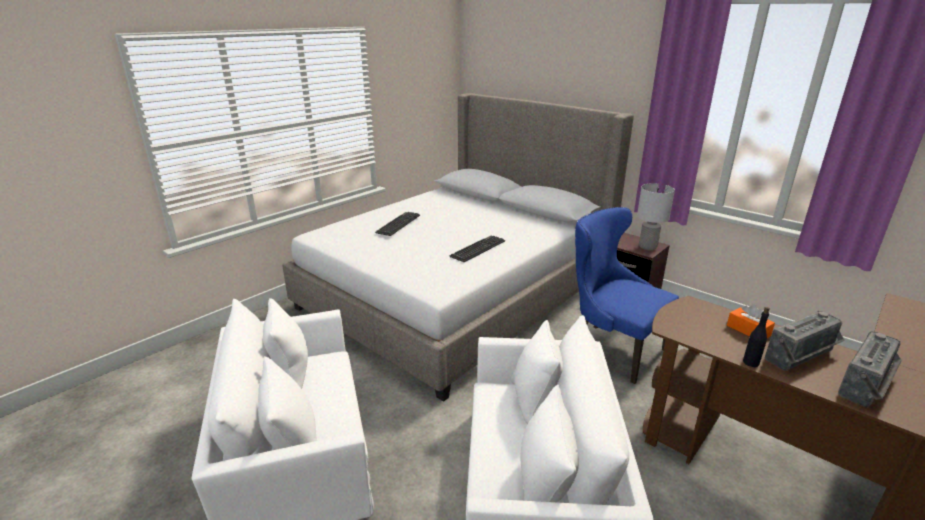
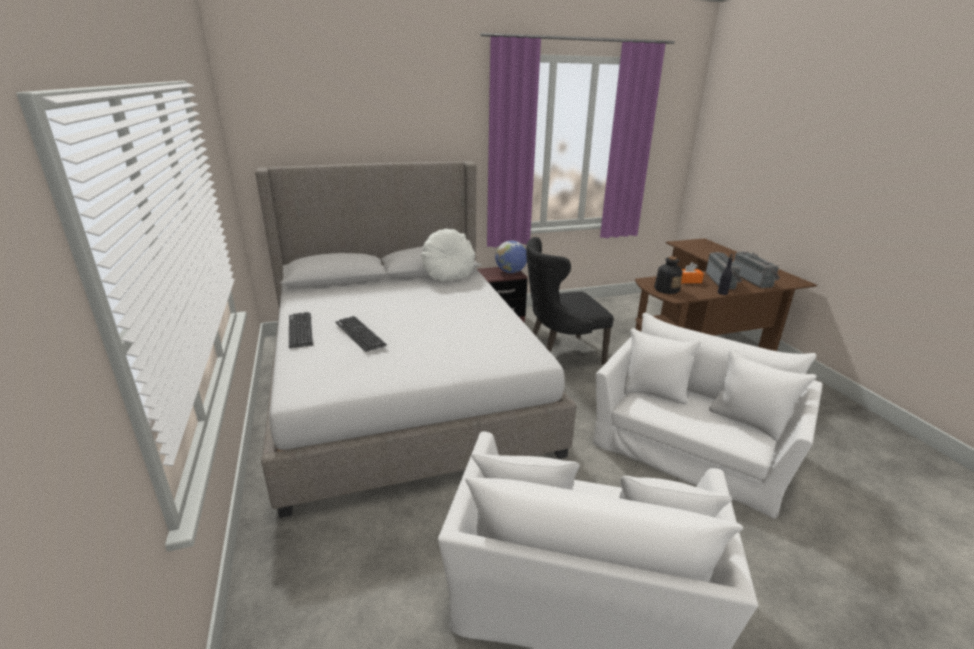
camera: 60 degrees left, 0 degrees up
(478, 249) = (471, 317): keyboard -> keyboard (300, 330)
(541, 221) = (448, 278): none -> white pillow
(612, 349) = (560, 354): blue chair -> black chair
(647, 248) = (510, 272): grey table lamp -> globe
(687, 320) = (666, 289): none -> bottle

